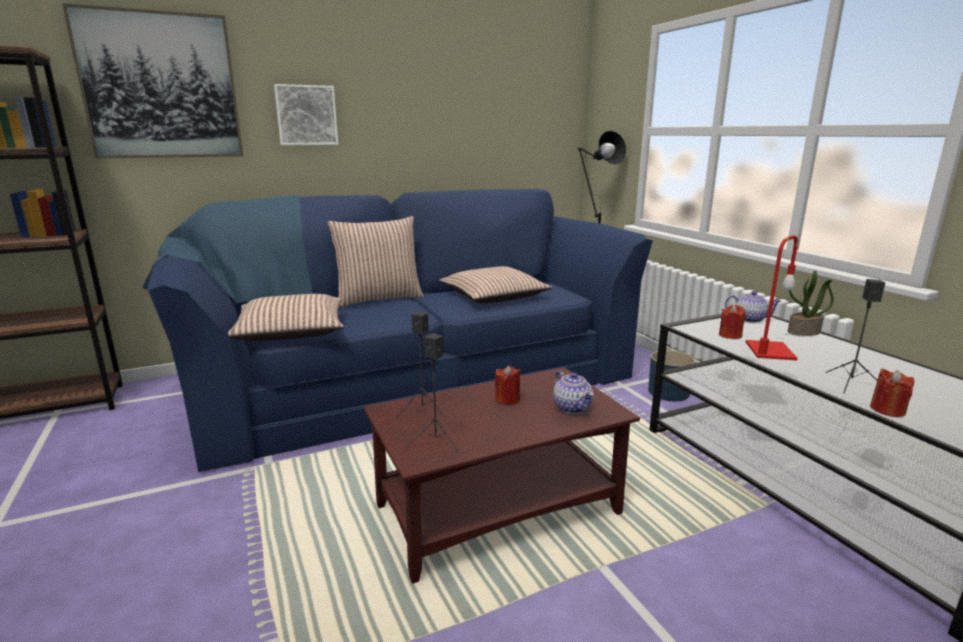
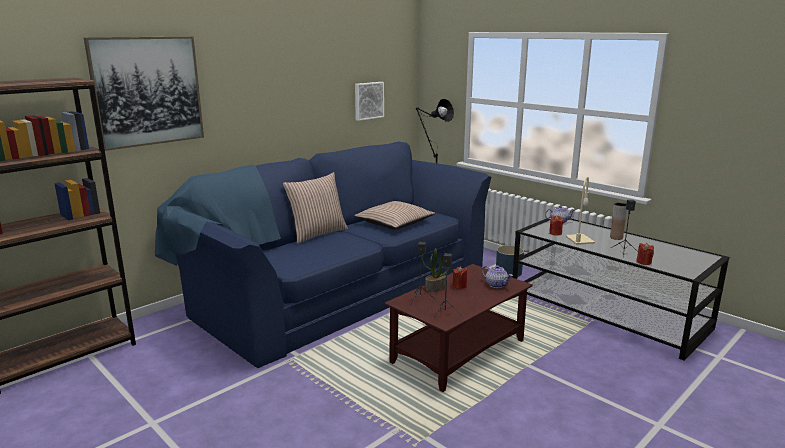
camera: 20 degrees left, 0 degrees up
(290, 331) = (293, 264): pillow -> none
(306, 115) = (243, 102): picture -> picture (368, 100)
(771, 351) = (580, 240): red table lamp -> beige table lamp
(804, 332) = (589, 226): potted plant -> potted plant (435, 288)
(848, 356) = (616, 237): none -> brown vase

